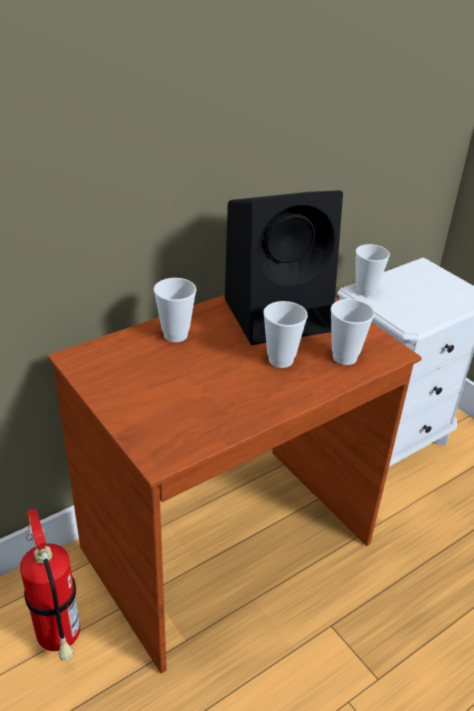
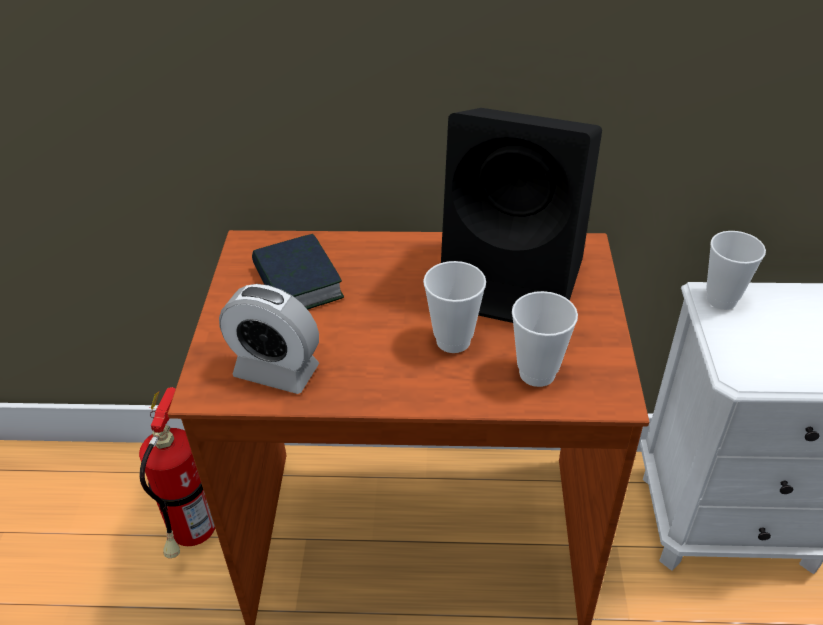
camera: 40 degrees right, 5 degrees up
(143, 368) = (297, 283): none -> book
(175, 335) = (370, 259): cup -> none
(194, 424) = (276, 371): none -> alarm clock

